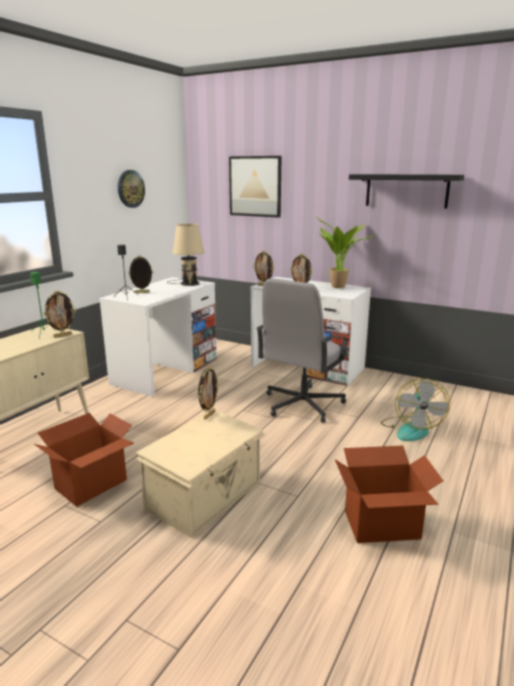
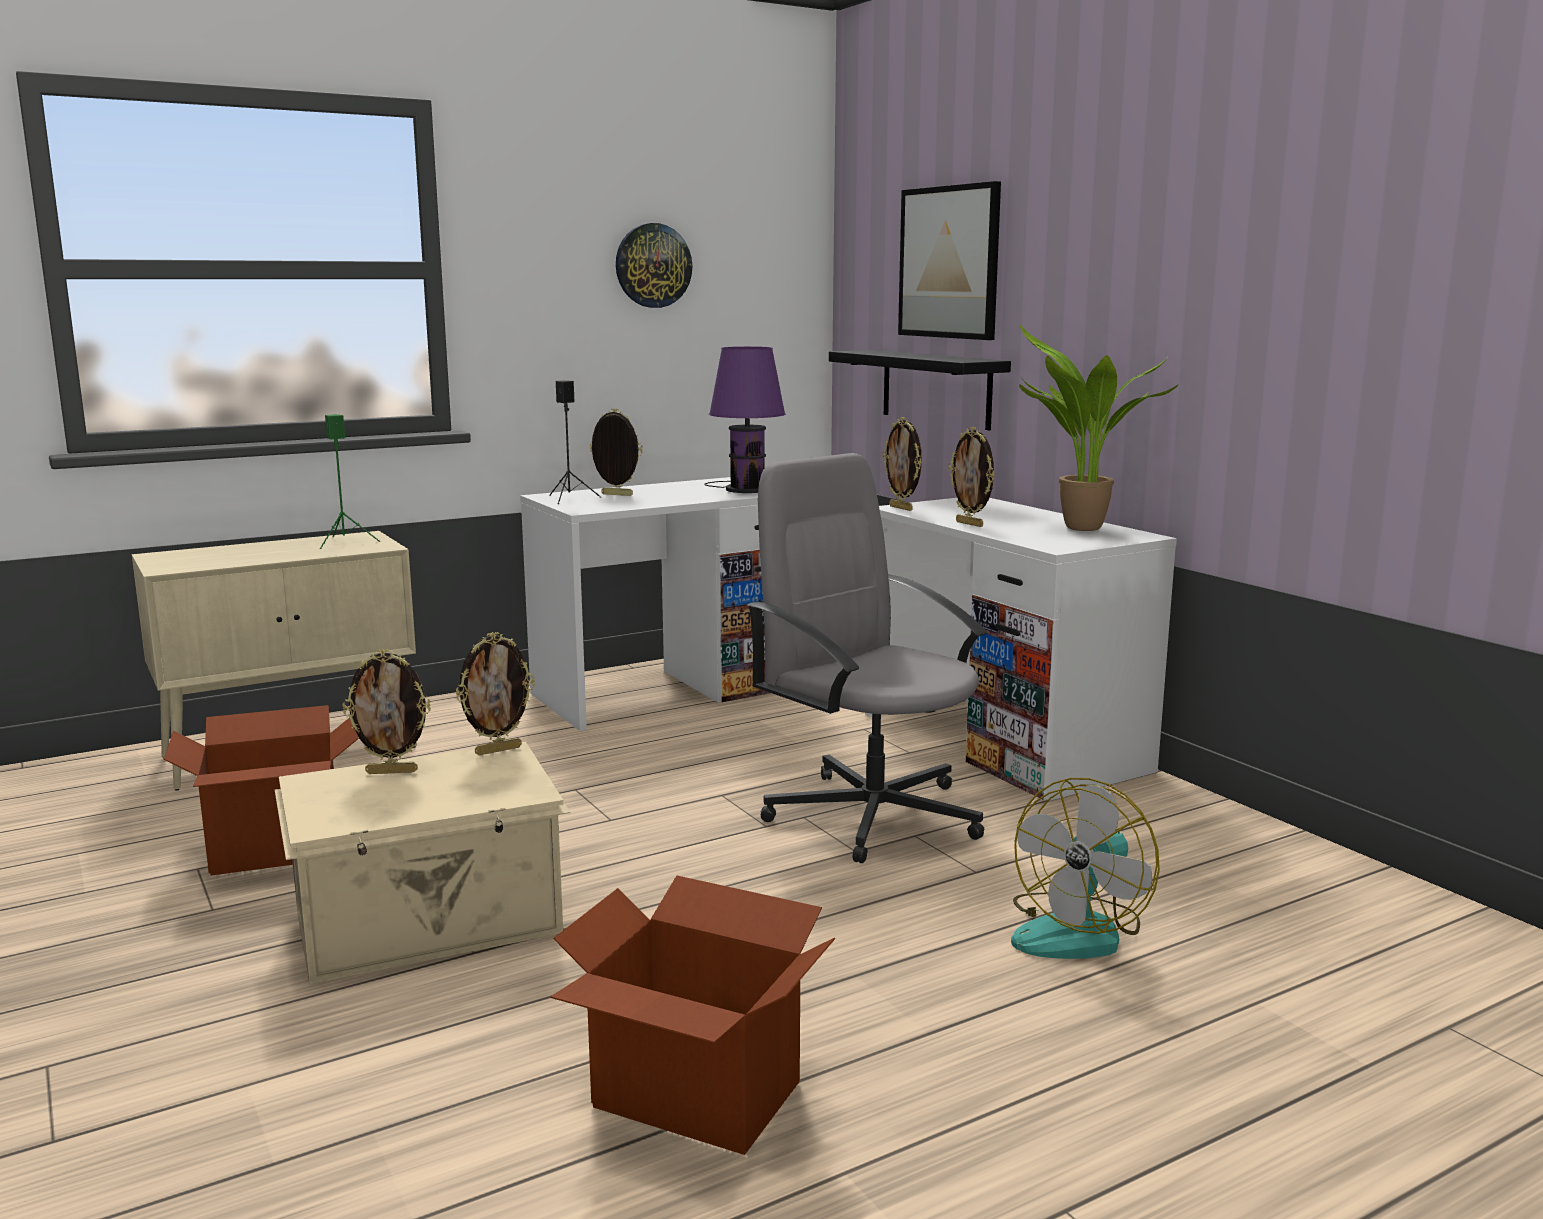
camera: 30 degrees right, 5 degrees down
(62, 335) = (363, 549): picture frame -> picture frame (392, 771)
(188, 283) = (745, 489): beige table lamp -> purple table lamp
(302, 404) = (872, 814): grey office chair -> grey office chair turned 75 degrees clockwise
(406, 190) = (1267, 261): black shelf -> black shelf (936, 388)

